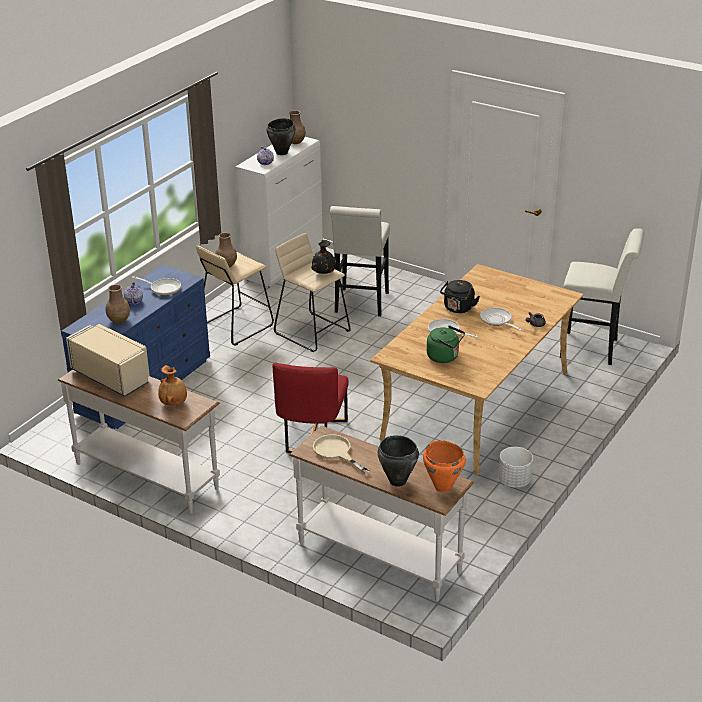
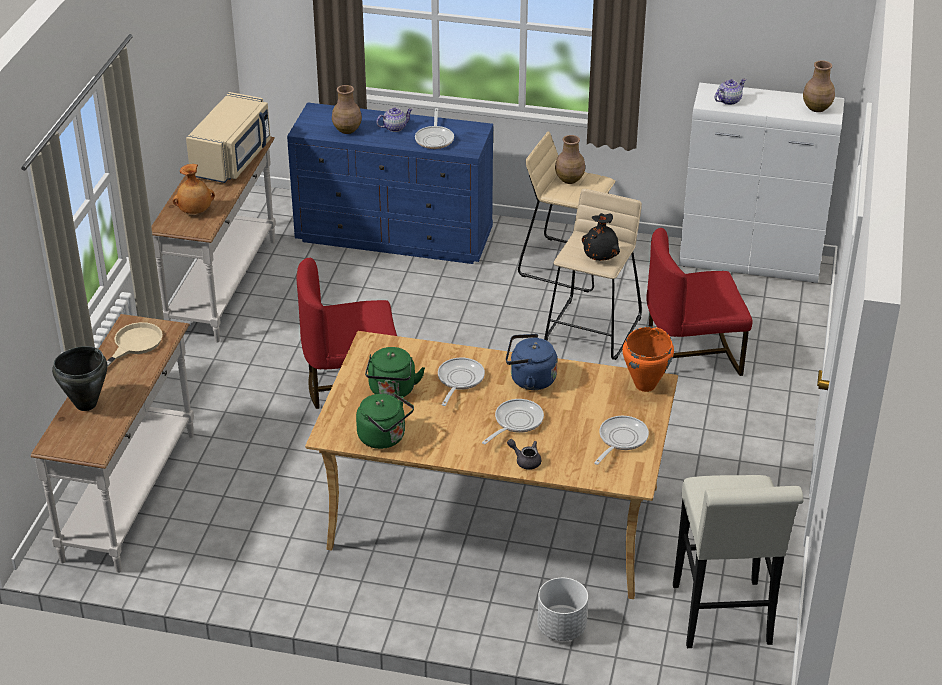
camera: 70 degrees right, 5 degrees up
(282, 152) = (771, 106): black cooking pot -> none
(360, 305) = (692, 354): white stool -> red chair
(443, 486) = (84, 442): orange cooking pot -> orange cooking pot (645, 385)
(458, 309) = (529, 379): black kettle -> blue kettle
(491, 367) = (384, 438): none -> green kettle
(514, 481) = (327, 588): white planter -> white planter (561, 627)
(529, 292) = (620, 440): none -> frying pan

